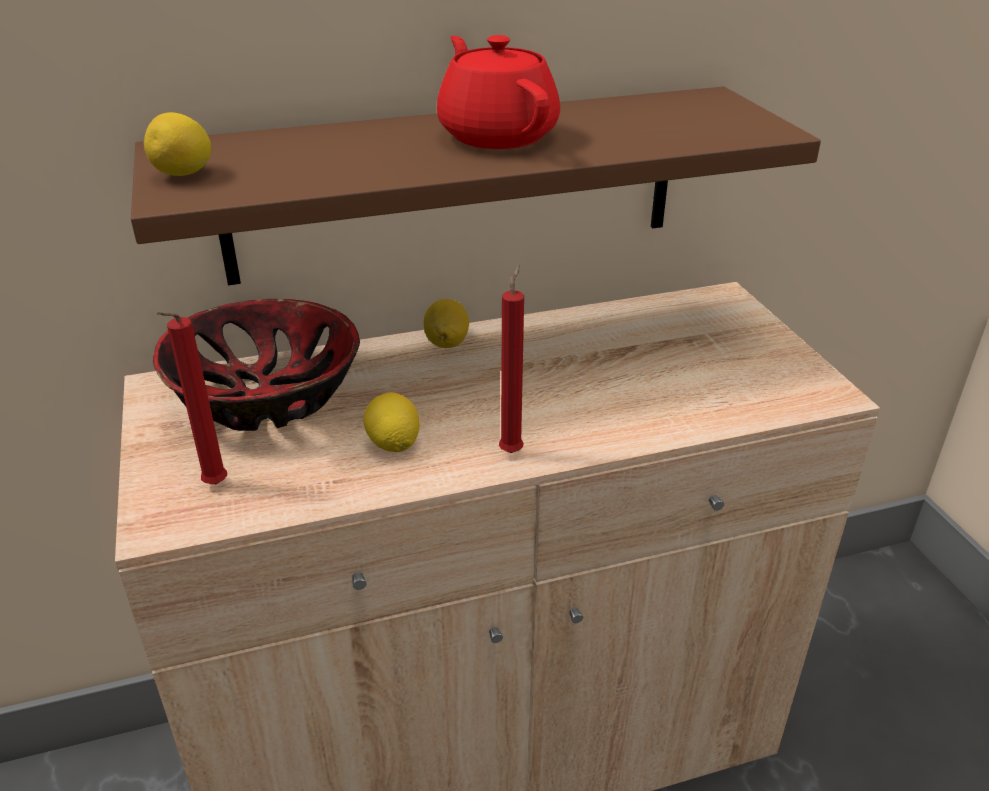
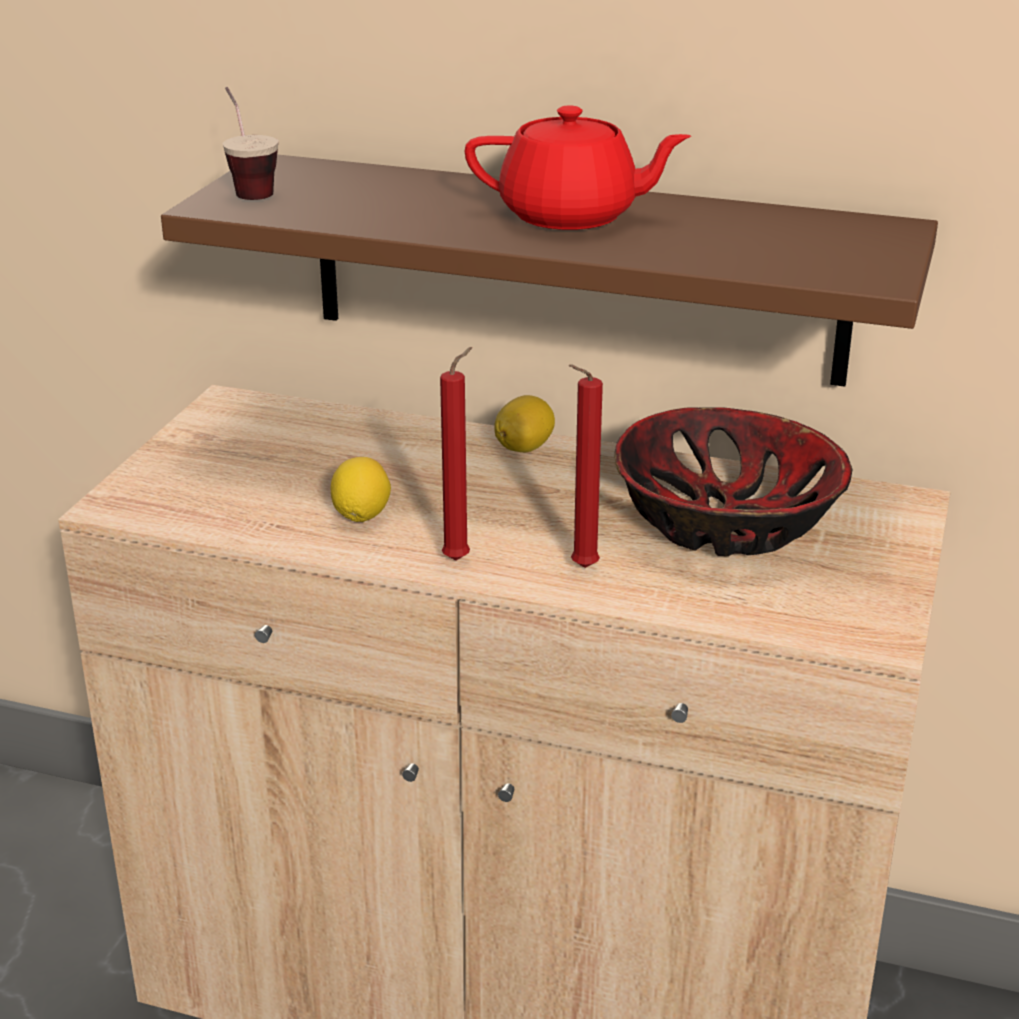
camera: 35 degrees right, 5 degrees down
(184, 174) = (248, 189): lemon -> cup
(212, 486) = (181, 493): red candle -> red candle (580, 569)
(267, 396) = (305, 439): bowl -> bowl (727, 522)
(497, 135) = (571, 216): red teapot -> red teapot turned 90 degrees clockwise

